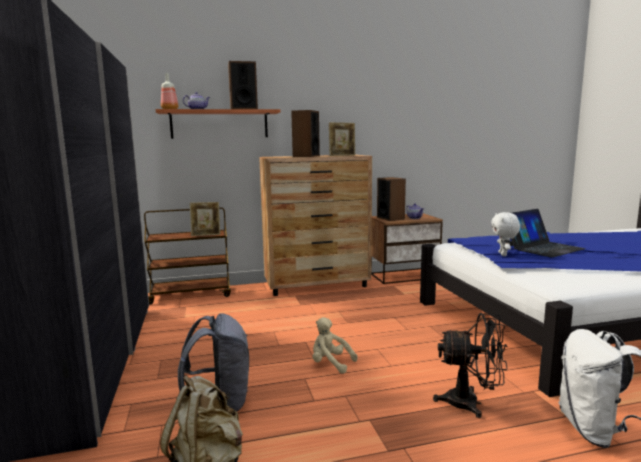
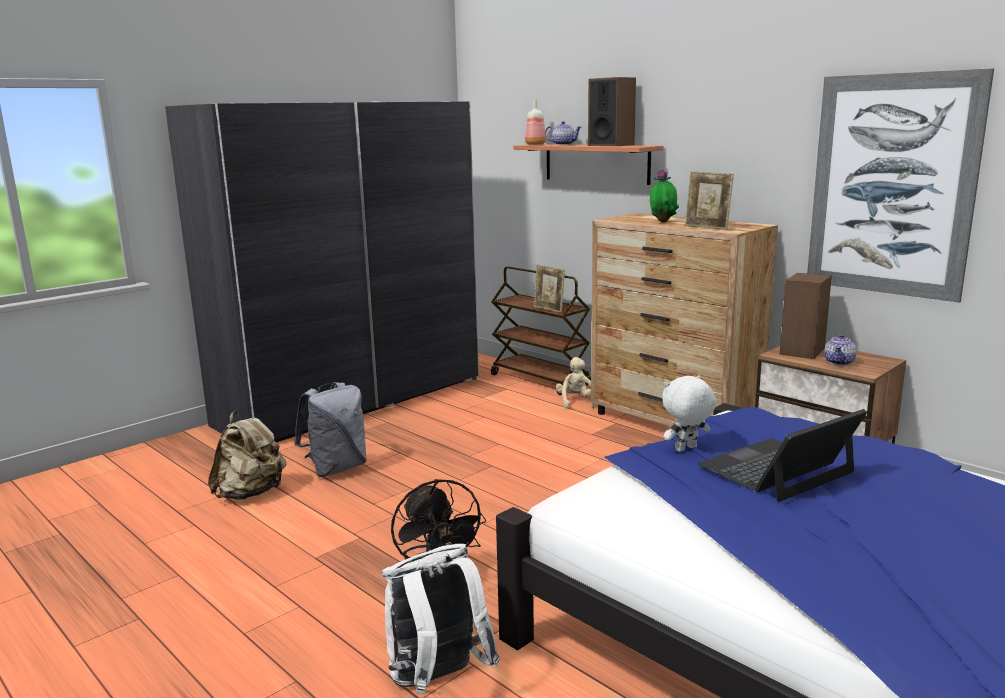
camera: 60 degrees right, 5 degrees up
(306, 156) = (663, 222): speaker -> potted plant
(330, 364) = (454, 491): beige plush toy -> beige plush toy (576, 402)
(409, 129) = (891, 186): none -> picture
(542, 248) = (777, 469): laptop -> laptop turned 120 degrees clockwise

